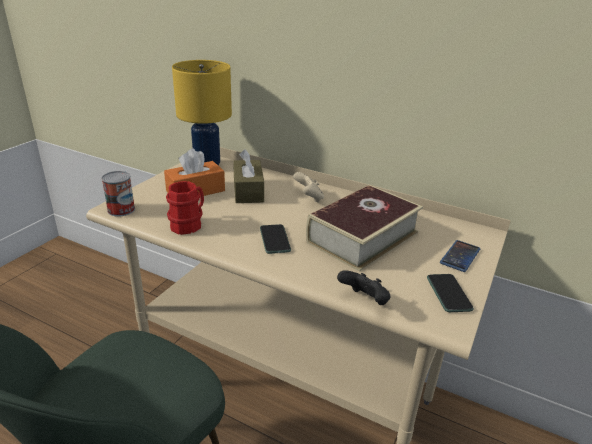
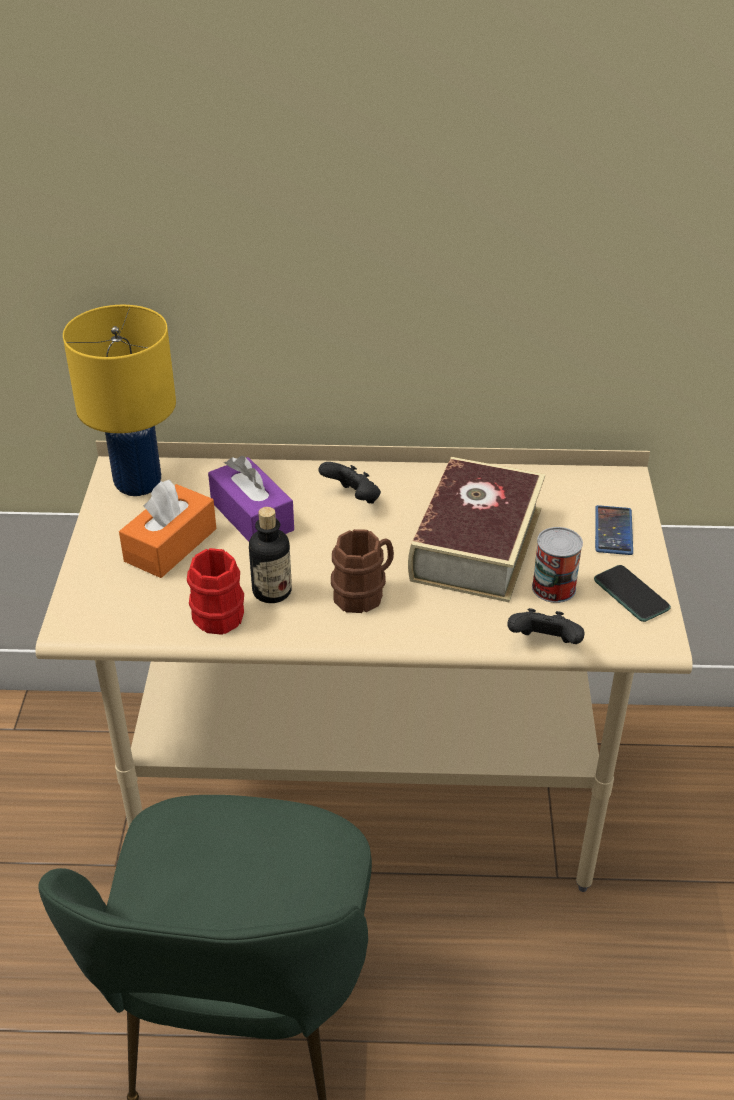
camera: 25 degrees left, 10 degrees up
(121, 210) = (89, 624): can -> can (553, 588)
(225, 224) = (272, 591): none -> bottle
(248, 191) = (252, 516): brown tissue box -> purple tissue box
(275, 239) = (364, 592): phone -> brown mug
(309, 198) = (353, 499): beige game controller -> black game controller

